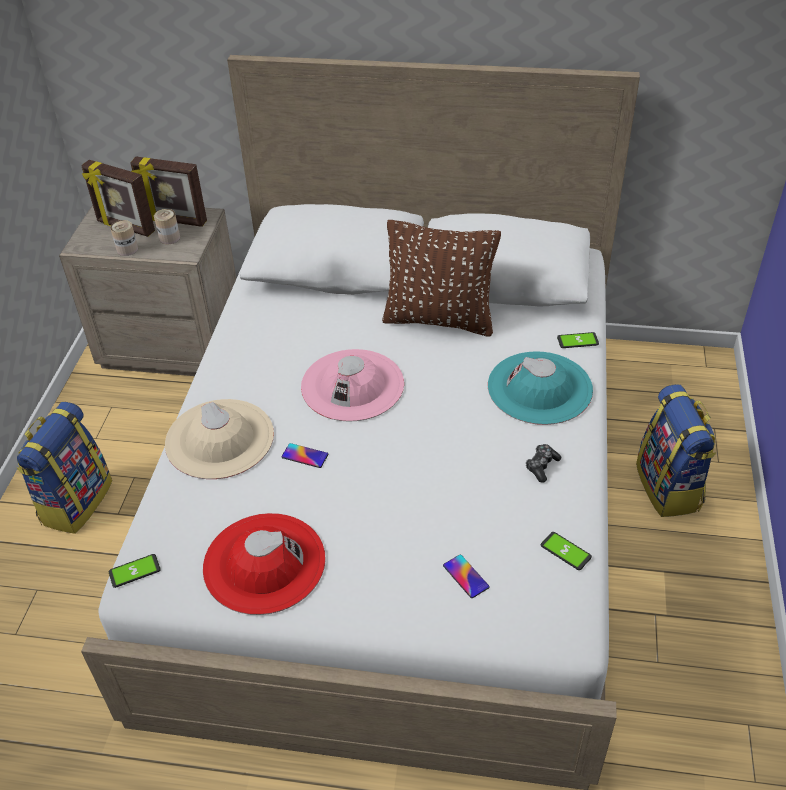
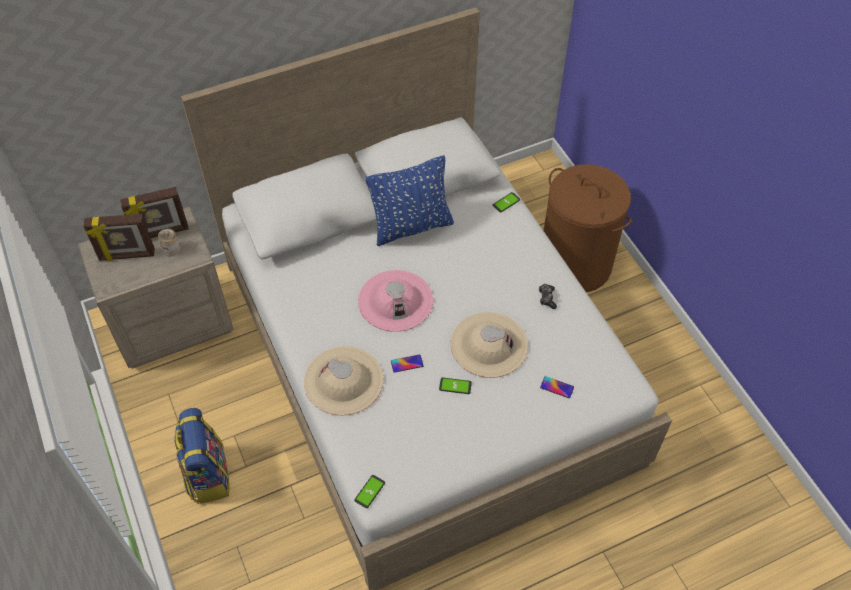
camera: 35 degrees left, 10 degrees up
(127, 249) = (147, 273): can -> none
(264, 563) = (441, 442): red hat -> none
(420, 483) = (489, 344): none -> beige hat
(439, 320) = (411, 226): brown pillow -> blue pillow
(540, 388) = (508, 247): turquoise hat -> none
(565, 551) = (596, 343): phone -> phone (455, 386)
(669, 487) = (575, 264): backpack -> brown laundry basket

